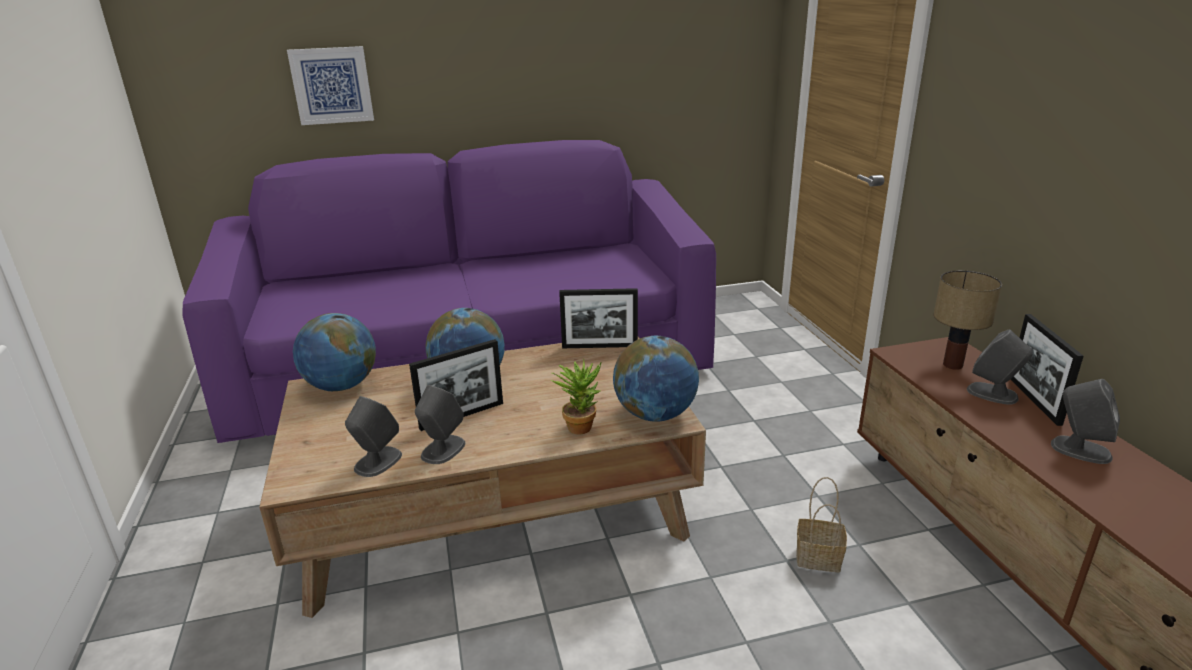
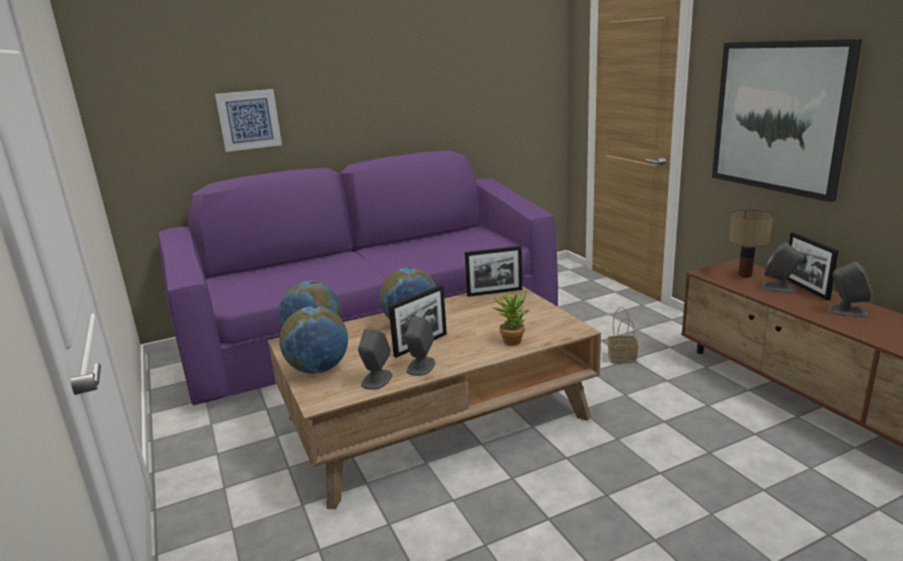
camera: 10 degrees left, 5 degrees down
(655, 414) = (560, 327): globe -> globe (318, 369)
(820, 557) = (685, 416): basket -> basket (622, 358)
(1036, 137) = (779, 117): none -> picture

